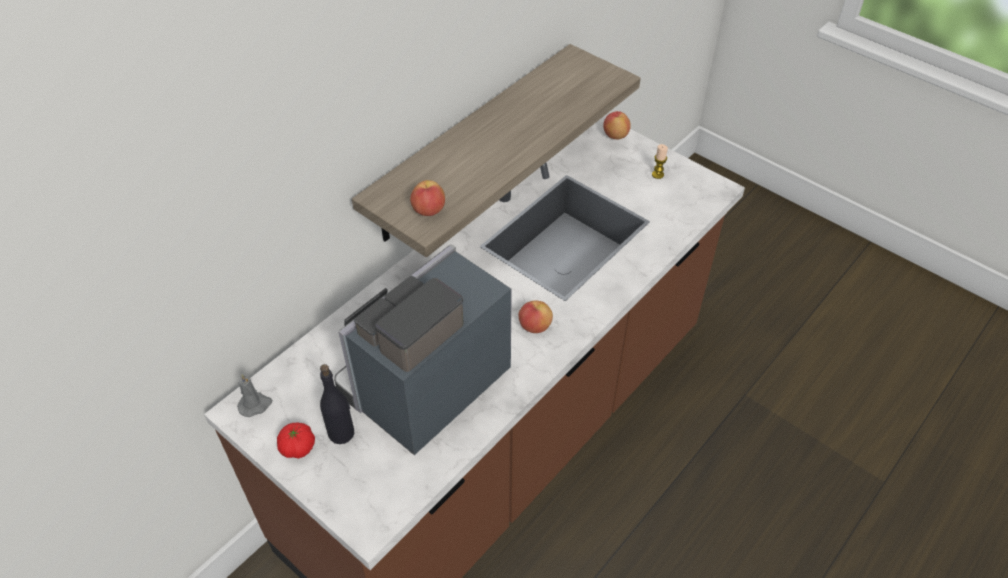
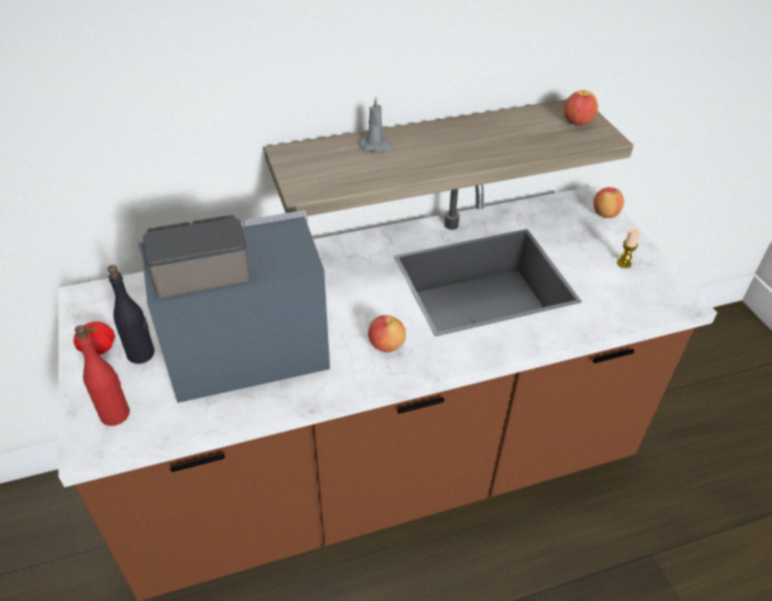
camera: 30 degrees right, 5 degrees down
(255, 405) = (99, 299): grey candle -> grey candle (376, 146)
(367, 491) = (115, 414): none -> red bottle
(429, 210) = (319, 179): apple -> apple (577, 122)

